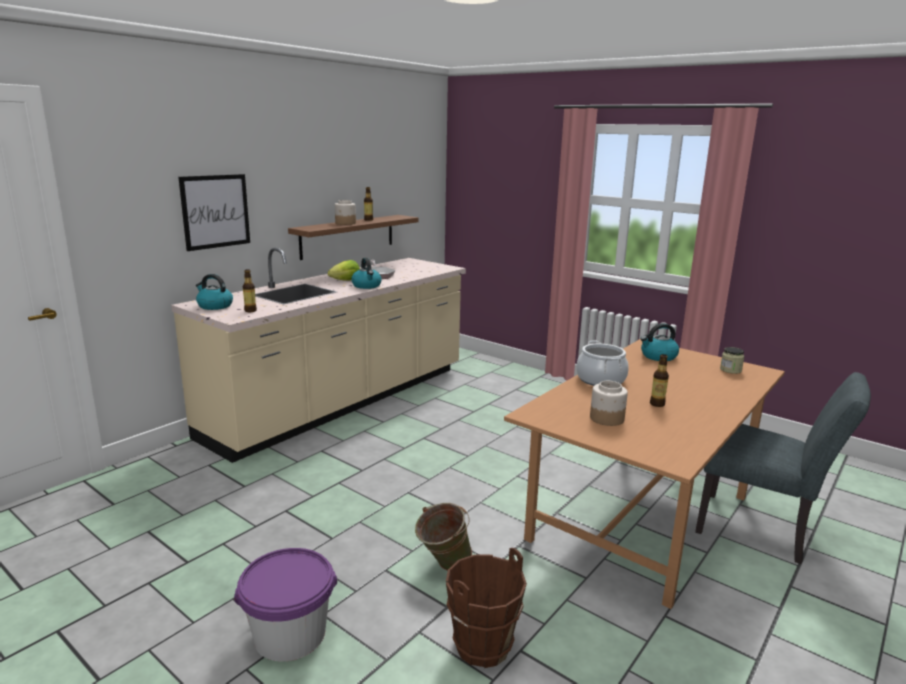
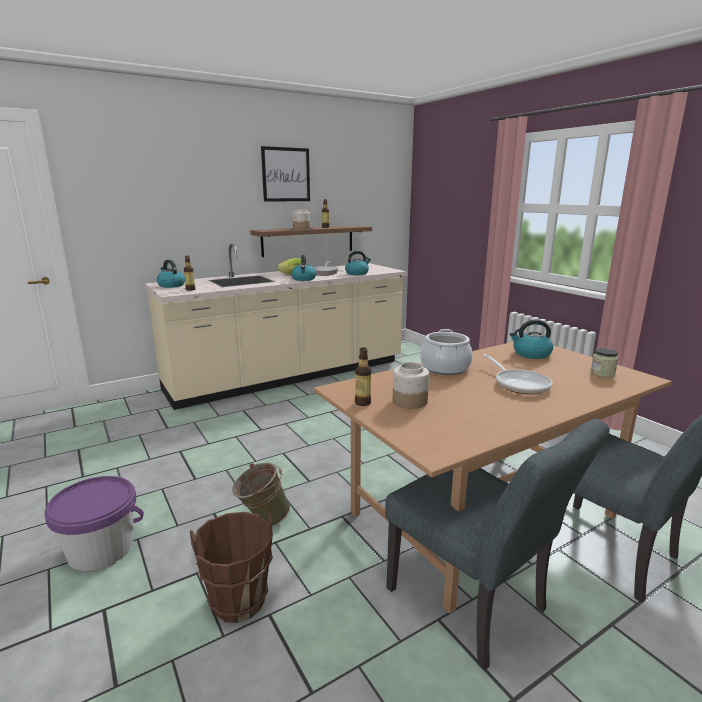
camera: 20 degrees right, 0 degrees up
(215, 211) = (184, 212): picture -> picture (286, 174)
(416, 274) = (357, 273): none -> kettle
(657, 404) = (480, 395): bottle -> bottle (363, 403)
(677, 389) = (519, 384): none -> frying pan
(686, 598) = (475, 606): none -> grey chair

